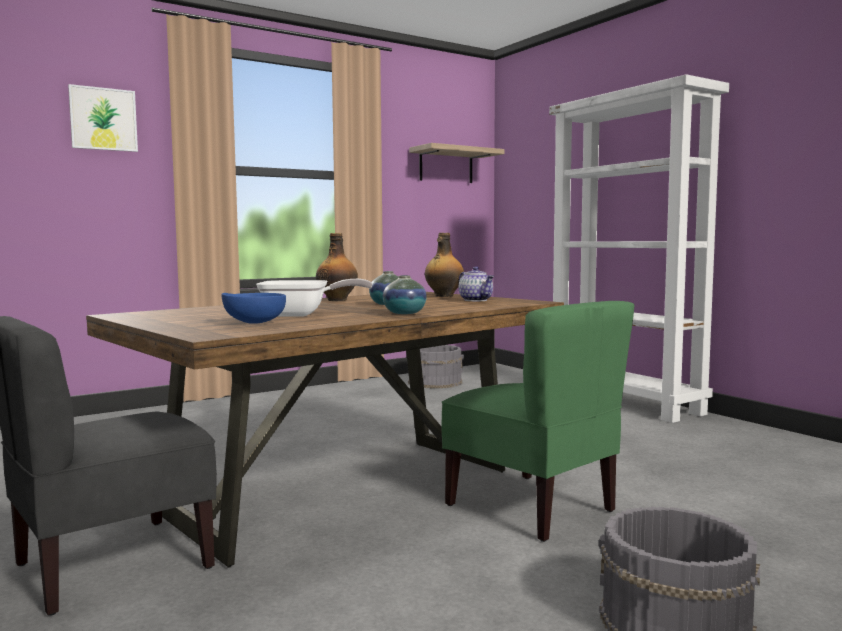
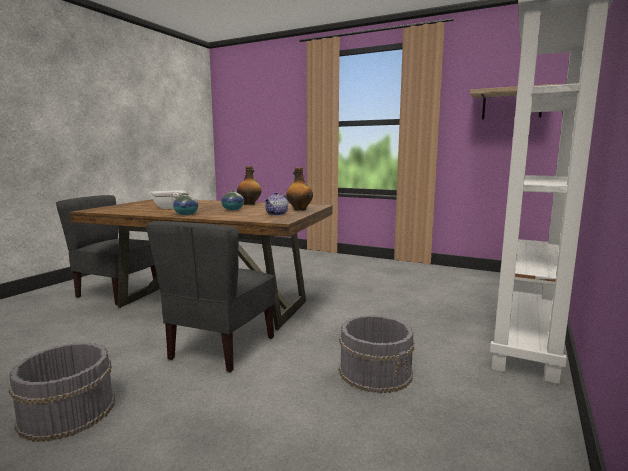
camera: 60 degrees right, 5 degrees up
(103, 119) = (284, 103): picture -> none
(253, 323) = (133, 208): blue bowl -> none
(435, 382) = (450, 277): grey bucket -> grey bucket (376, 372)
(532, 507) = (221, 348): green chair -> grey chair

